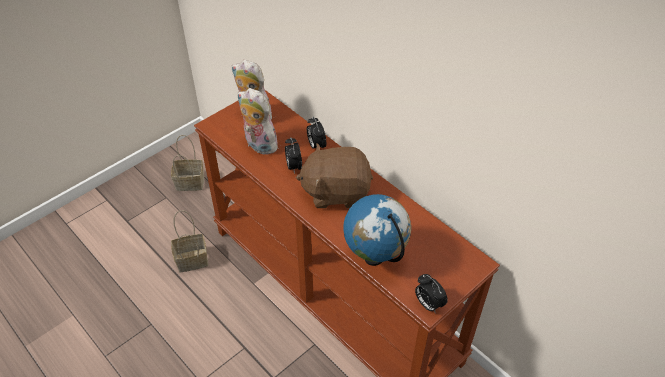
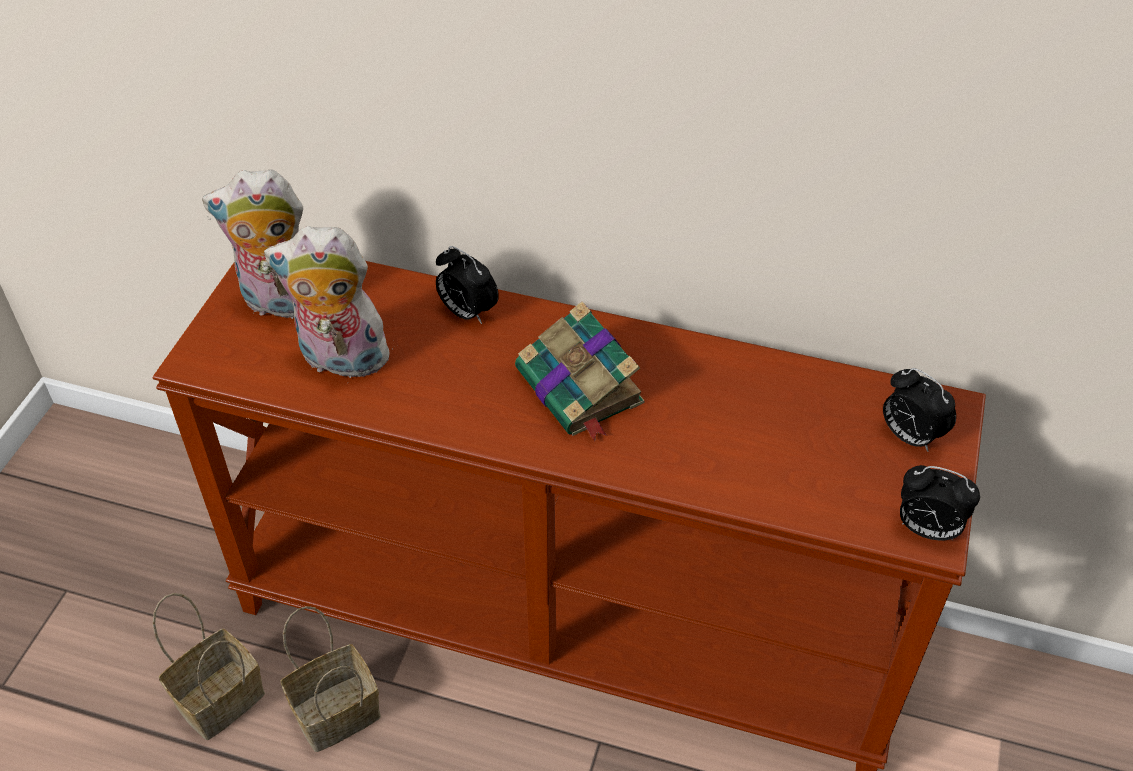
camera: 30 degrees left, 0 degrees up
(189, 183) = (102, 535): basket -> basket (335, 716)
(293, 167) = (453, 374): alarm clock -> alarm clock (909, 436)
(336, 192) = (581, 388): brown plush toy -> book
(375, 257) = (759, 486): globe -> none

